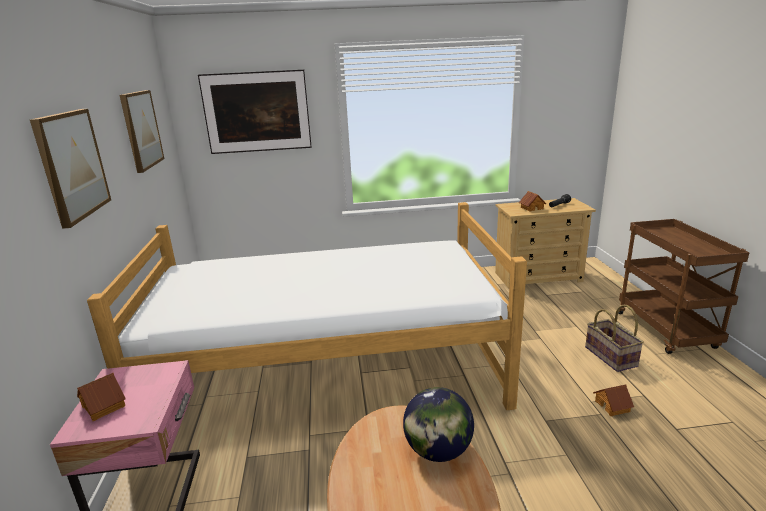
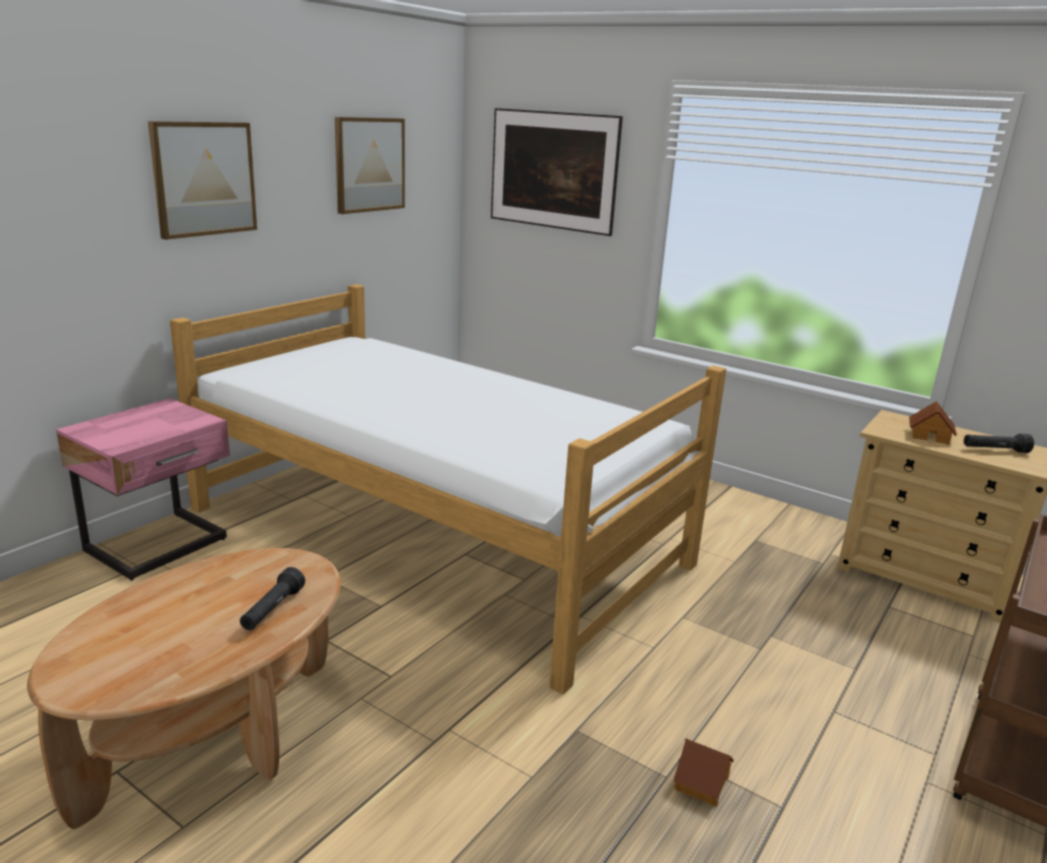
camera: 40 degrees right, 0 degrees up
(103, 406) = (120, 422): toy house -> none
(438, 451) = (272, 610): globe -> black flashlight
(611, 356) = (832, 735): basket -> none

